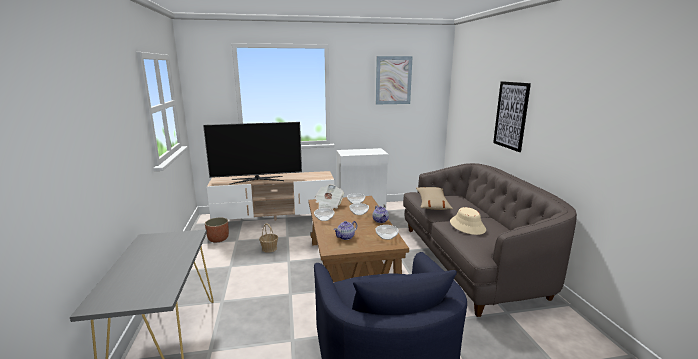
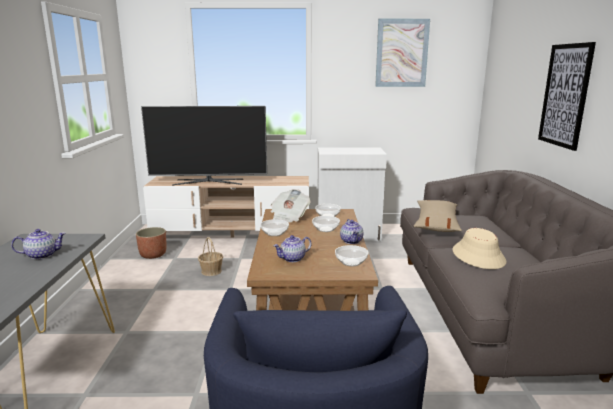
camera: 10 degrees right, 0 degrees up
(169, 250) = (42, 255): none -> teapot

